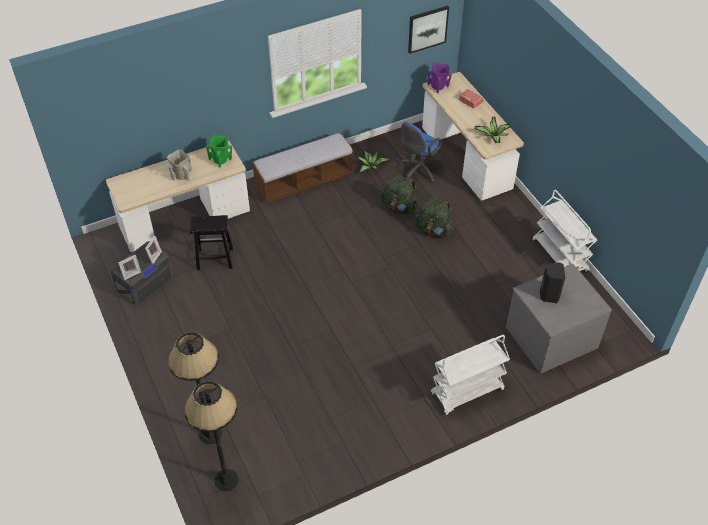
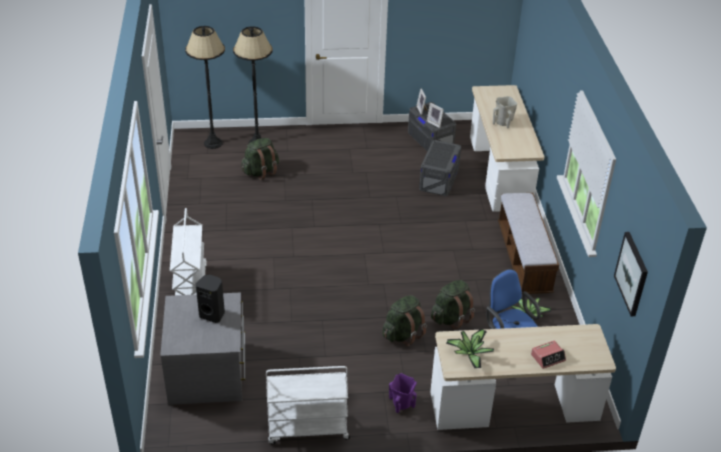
camera: 110 degrees right, 10 degrees down
(214, 259) = (439, 179): black stool -> grey storage box
(221, 160) = (515, 147): green vase -> none
(263, 408) = (261, 172): none -> green backpack
(438, 86) = (587, 336): purple vase -> purple vase (401, 404)

